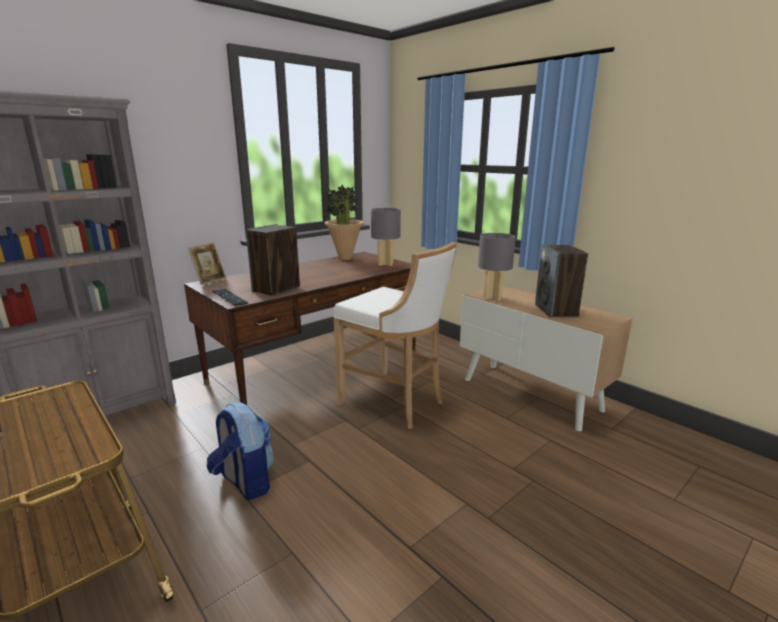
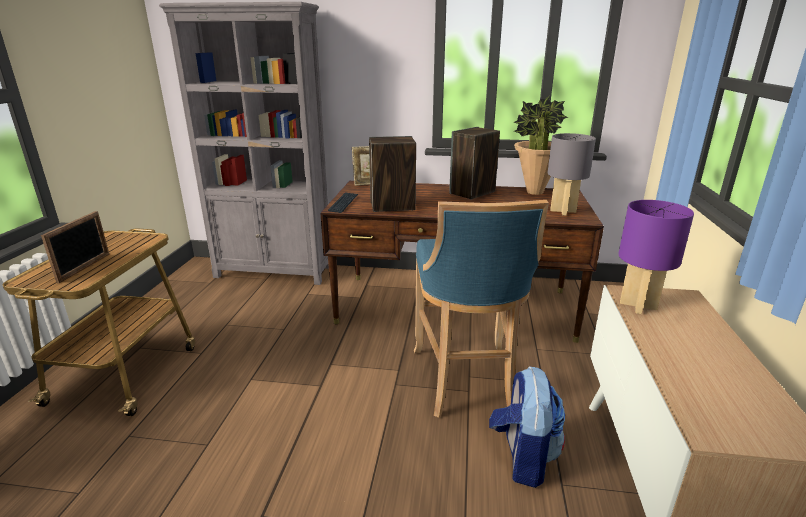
camera: 50 degrees right, 5 degrees up
(54, 443) = (85, 268): none -> picture frame
(244, 482) = (264, 371): backpack -> backpack (522, 457)
(395, 403) = (466, 382): white stool -> blue stool
(492, 297) = (637, 305): grey table lamp -> purple table lamp
(556, 310) = (700, 370): speaker -> speaker (472, 193)

